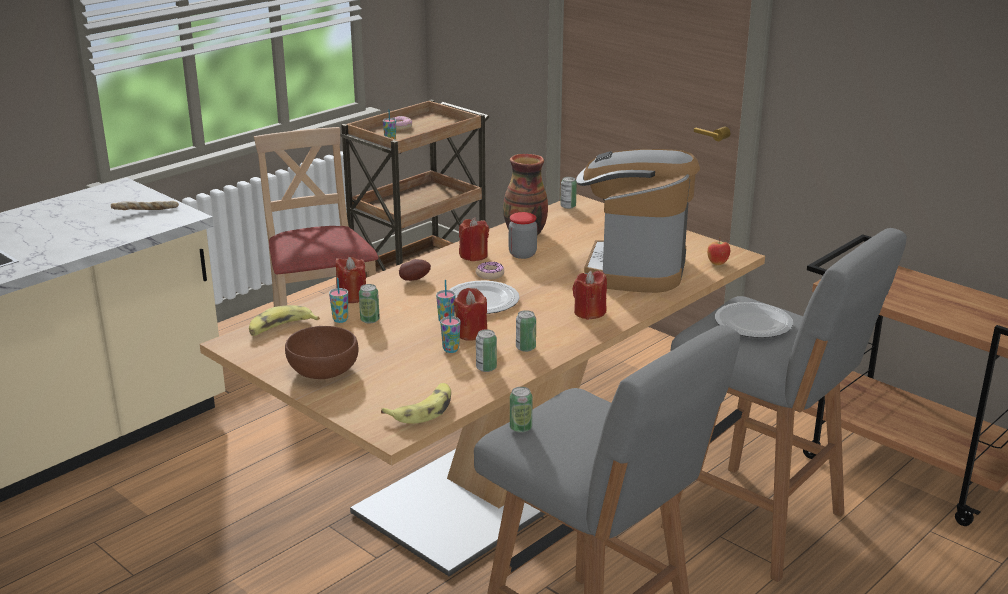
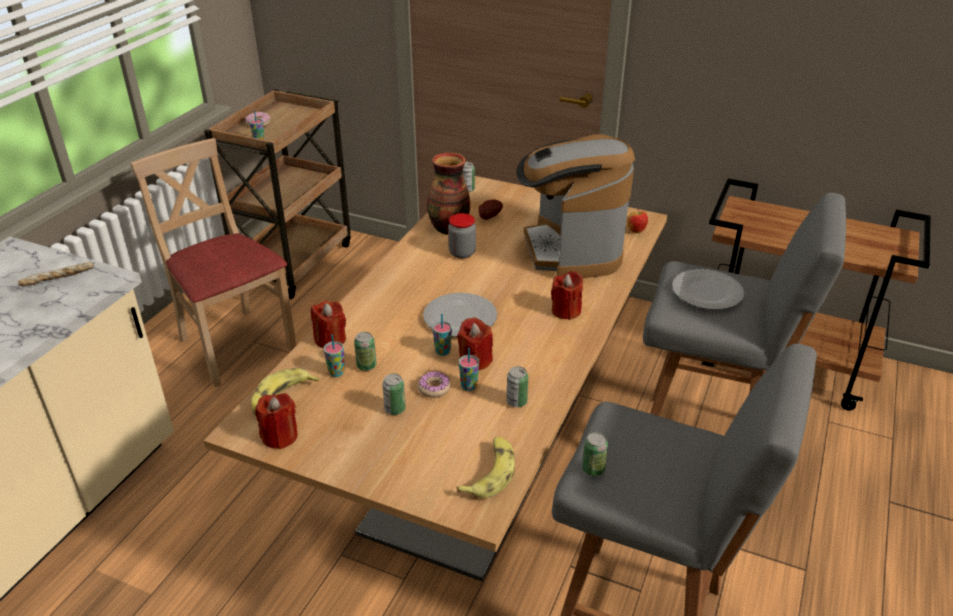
camera: 20 degrees left, 10 degrees up
(322, 371) = (358, 446): brown bowl -> none
(414, 279) = (379, 304): potato -> potato (488, 217)
(473, 256) = (418, 263): red candle -> red candle (280, 436)
(490, 274) = (447, 283): donut -> donut (434, 388)
(525, 348) = (537, 367): can -> can (395, 409)

